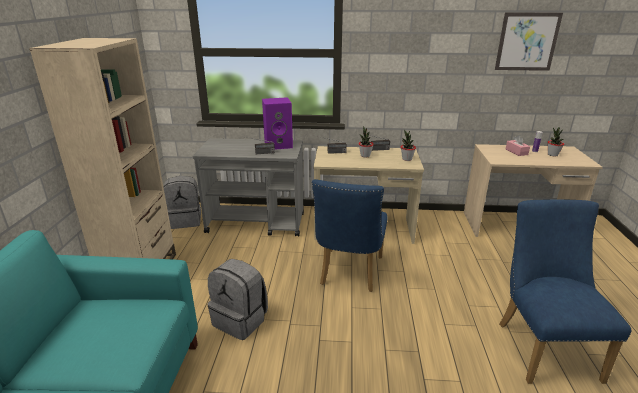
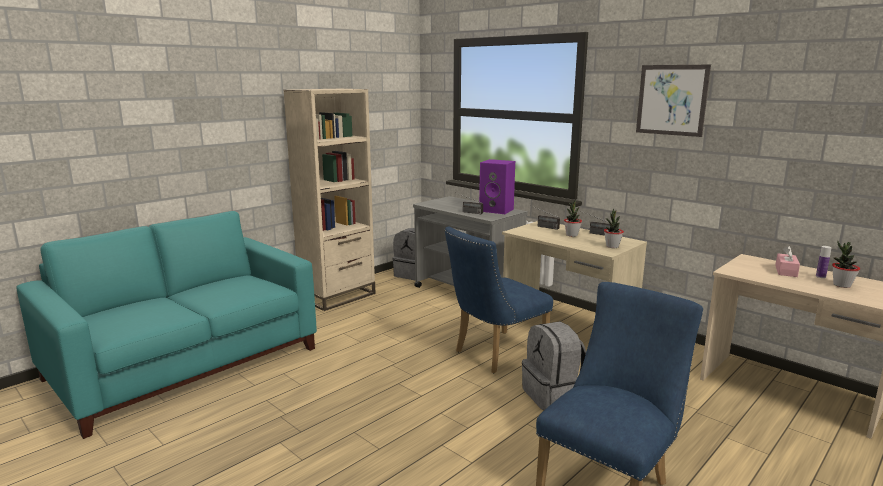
camera: 40 degrees right, 10 degrees down
(241, 320) = (361, 348): grey backpack -> grey backpack (553, 395)
(527, 42) = (820, 114): picture -> picture (671, 100)

